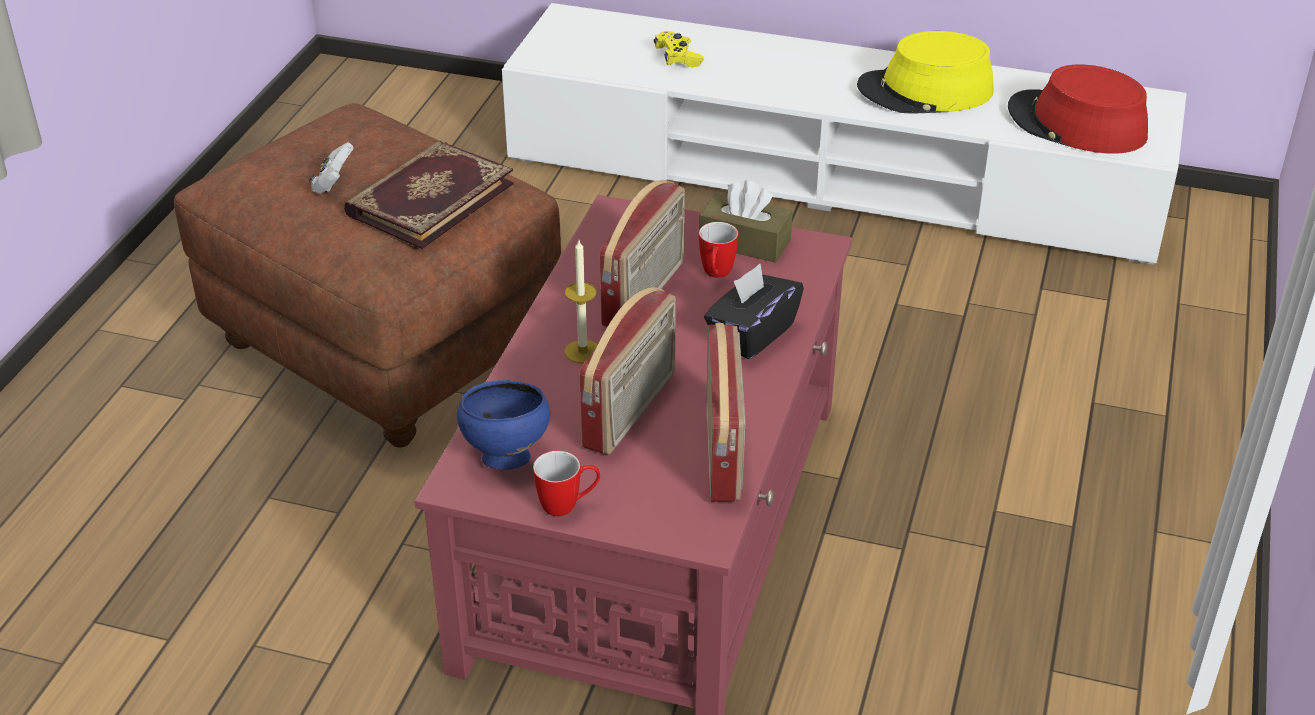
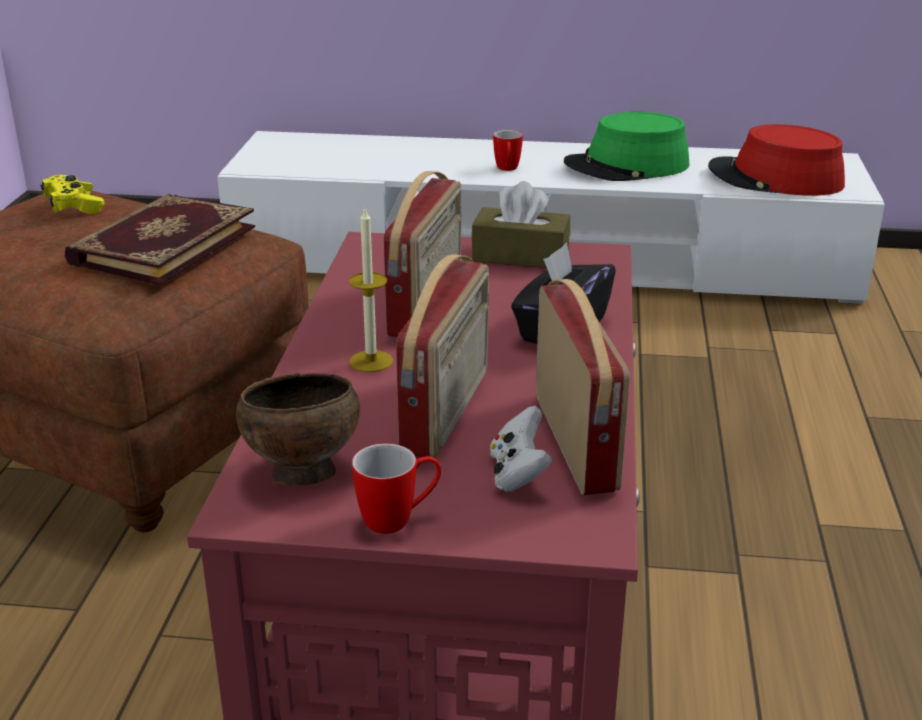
camera: 10 degrees left, 10 degrees down
(333, 184) = (50, 240): white game controller -> white game controller (518, 474)
(505, 457) = (301, 474): blue bowl -> brown bowl
(678, 58) = (387, 158): yellow game controller -> yellow game controller (74, 206)
(716, 275) = (500, 284): mug -> mug (507, 169)
(925, 91) = (627, 166): yellow hat -> green hat

